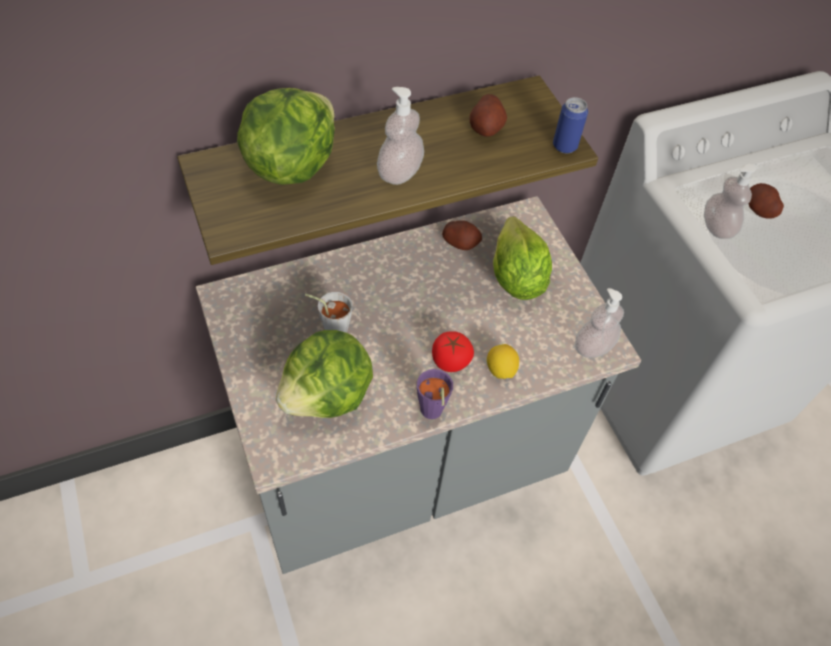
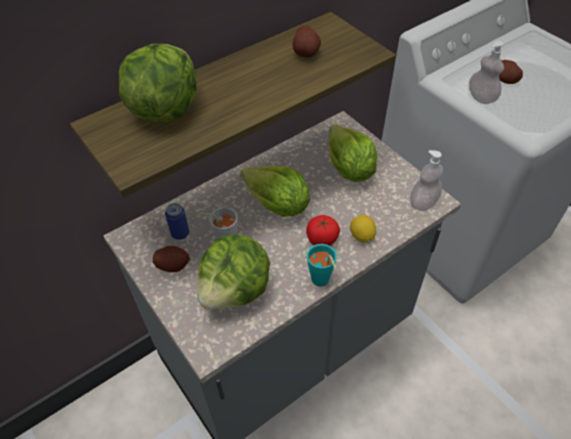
camera: 10 degrees left, 5 degrees down
(400, 173) = (252, 96): soap dispenser -> none
(411, 303) = (277, 206): none -> lettuce
(431, 414) = (321, 282): purple cup -> turquoise cup
(461, 243) = (299, 155): potato -> potato (173, 265)
(564, 146) = (368, 52): can -> can (180, 233)

